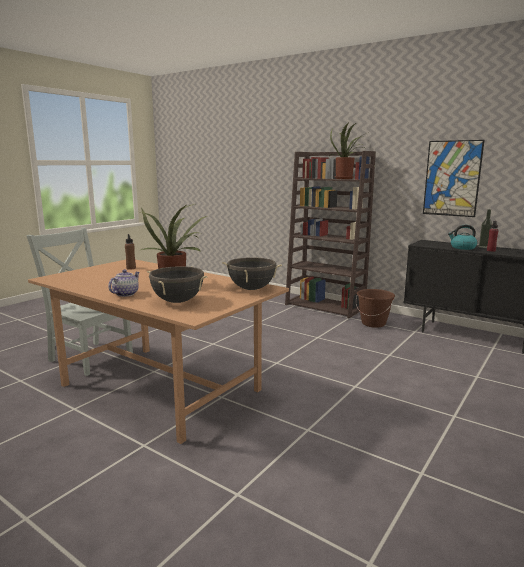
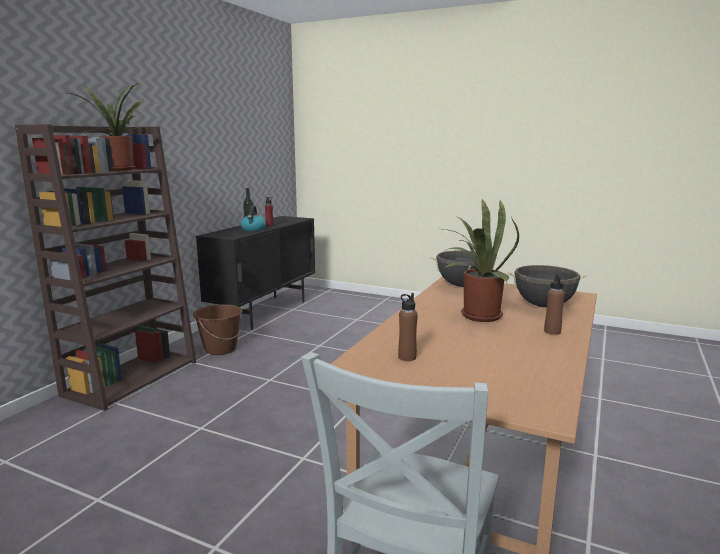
camera: 100 degrees left, 0 degrees up
(125, 294) = (552, 331): teapot -> brown bottle
(452, 178) = (205, 160): picture -> none

